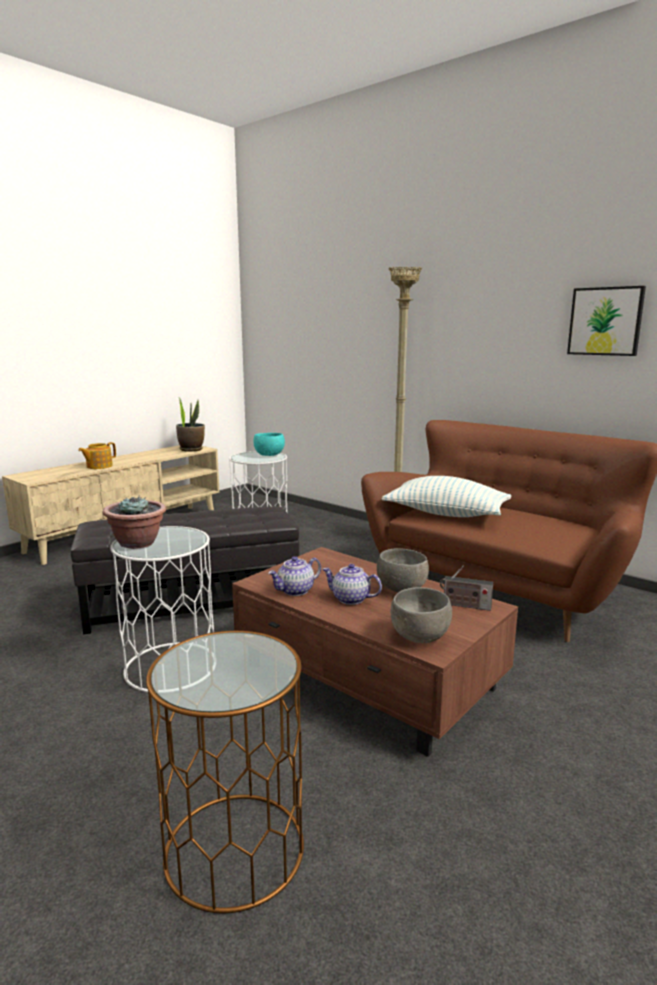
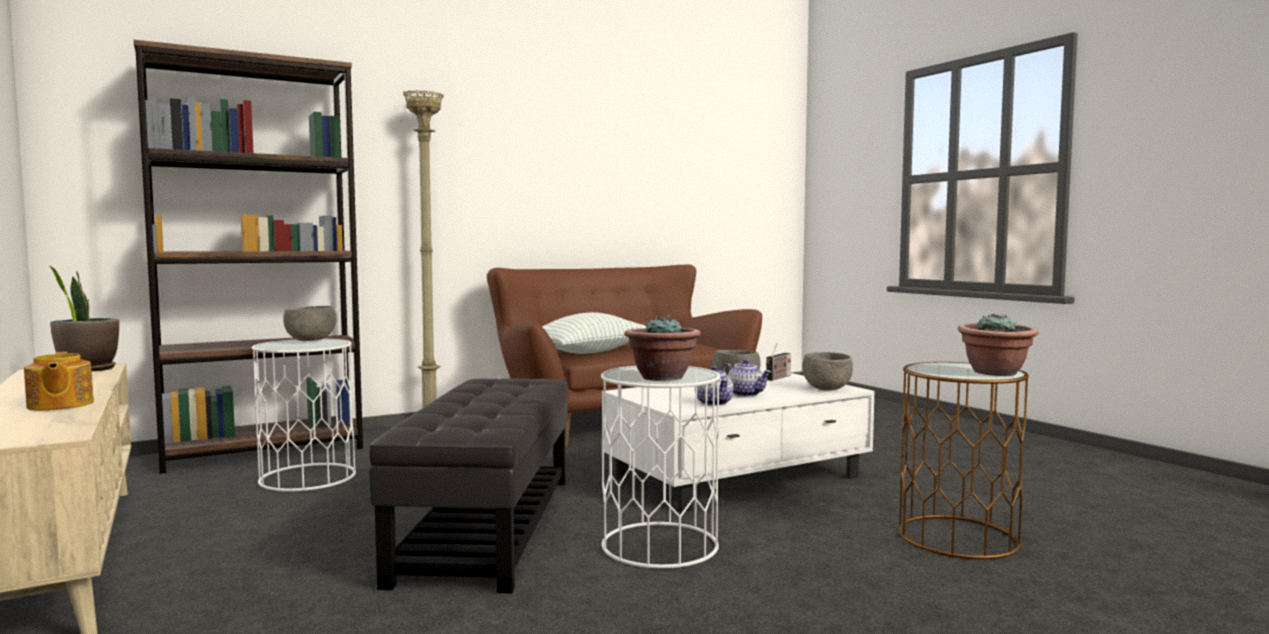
camera: 70 degrees left, 10 degrees down
(200, 687) = (995, 373): none -> potted plant
(270, 455) = (311, 341): turquoise bowl -> grey bowl
(302, 515) = (264, 451): none -> brown bookcase
(350, 599) = (746, 394): teapot -> teapot turned 90 degrees counterclockwise
(368, 677) = (739, 476): brown coffee table -> white coffee table
(605, 321) = (611, 170): picture -> none

